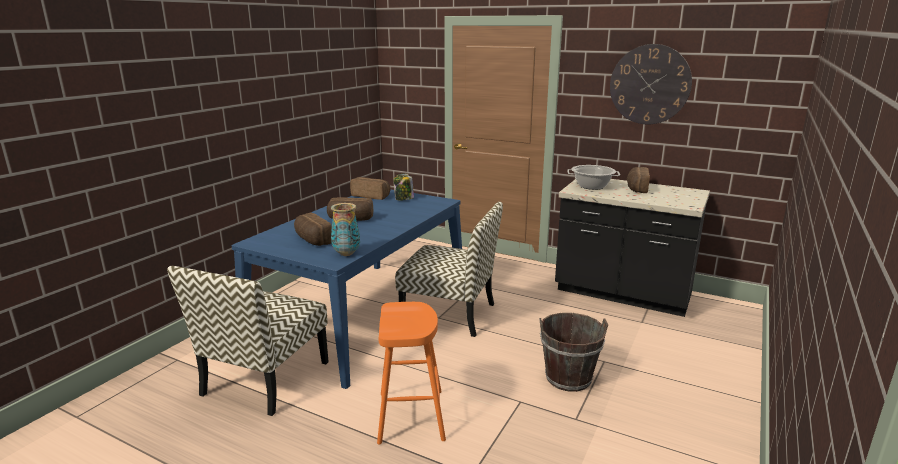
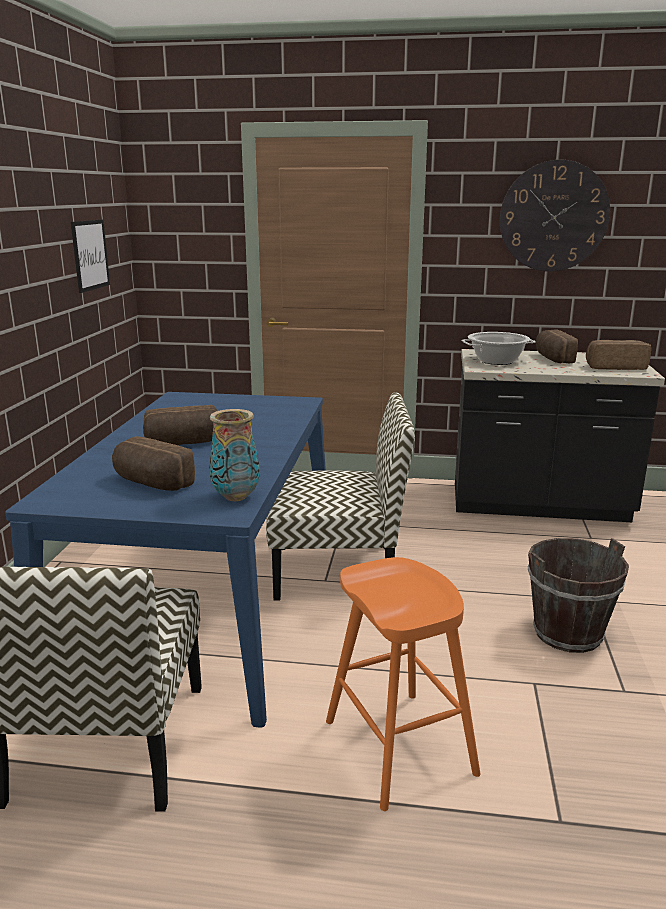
camera: 20 degrees left, 0 degrees up
(342, 99) = (90, 255): none -> picture
(371, 196) = (180, 405): bread -> bread (615, 367)
(404, 199) = (236, 404): jar -> none

